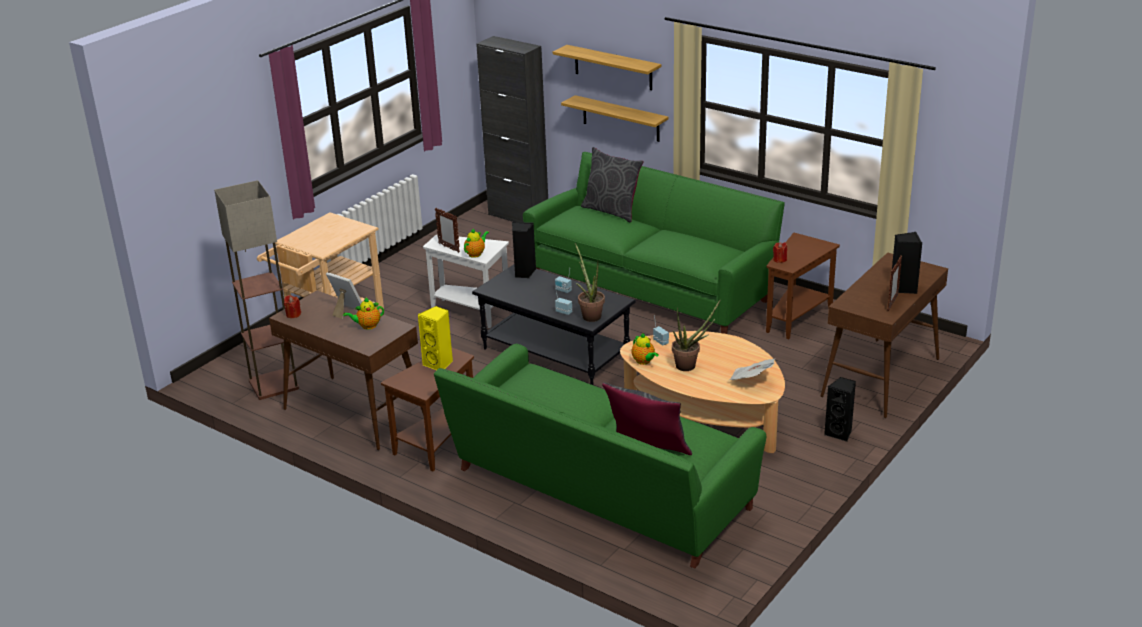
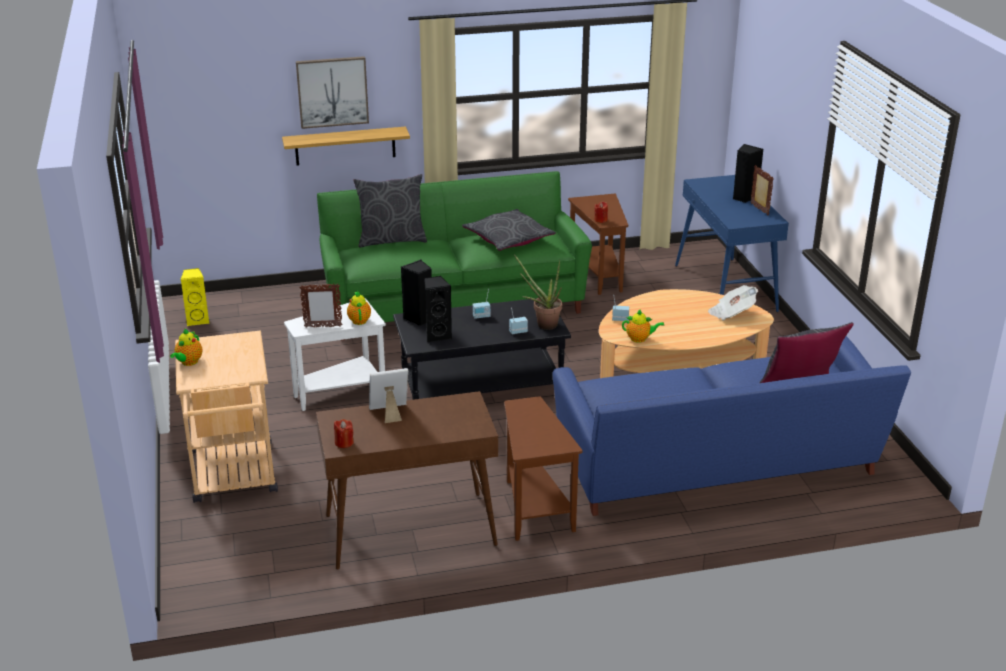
camera: 50 degrees left, 0 degrees up
(273, 385) = (279, 556): floor lamp -> none
(367, 326) = (438, 414): teapot -> teapot (188, 362)
(439, 364) = (529, 418): yellow speaker -> yellow speaker (198, 320)
(518, 216) = (222, 299): black cabinet -> none
(598, 492) = (718, 467): green sofa -> blue sofa
(613, 67) = (332, 92): shelf -> picture
(687, 244) = (508, 238): none -> grey pillow
(690, 365) = (675, 325): potted plant -> none
(840, 433) = (773, 336): black speaker -> black speaker (437, 335)
(881, 378) = (725, 288): brown console table -> blue console table

